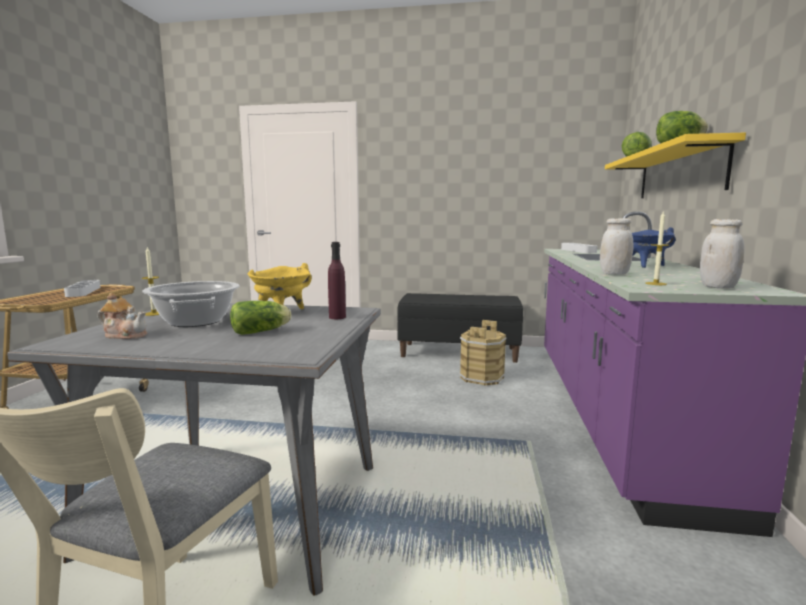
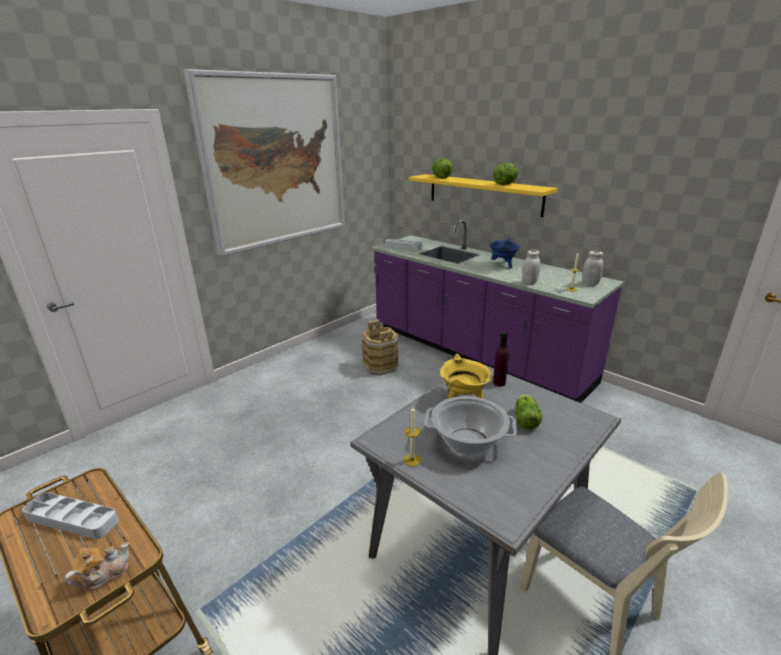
camera: 55 degrees left, 15 degrees up
(125, 335) = (499, 481): teapot -> teapot (104, 575)
(455, 148) = (275, 161): none -> picture
(459, 352) = (321, 351): black bench -> none

